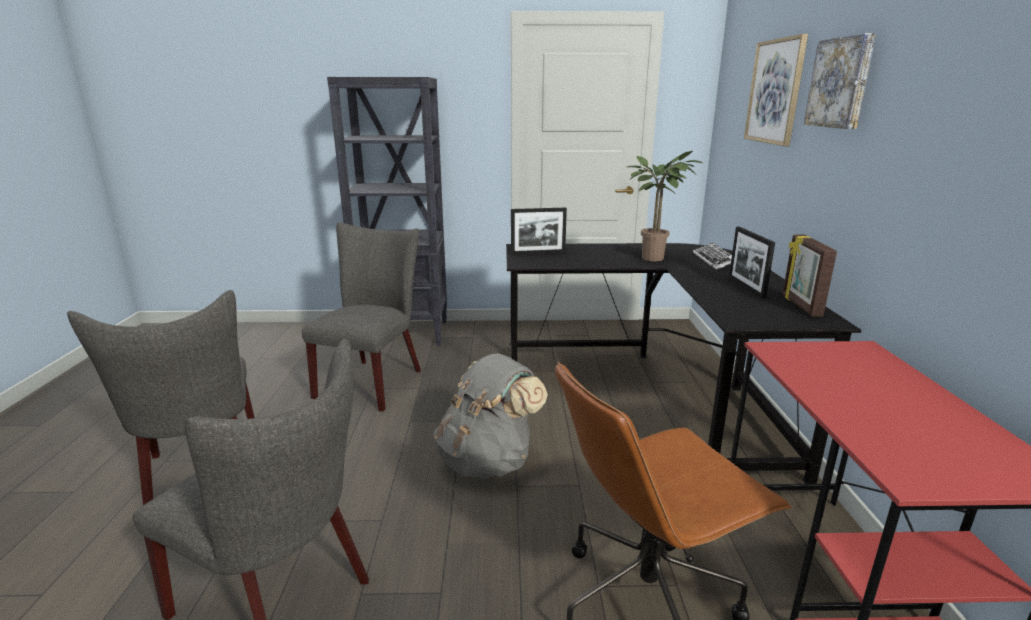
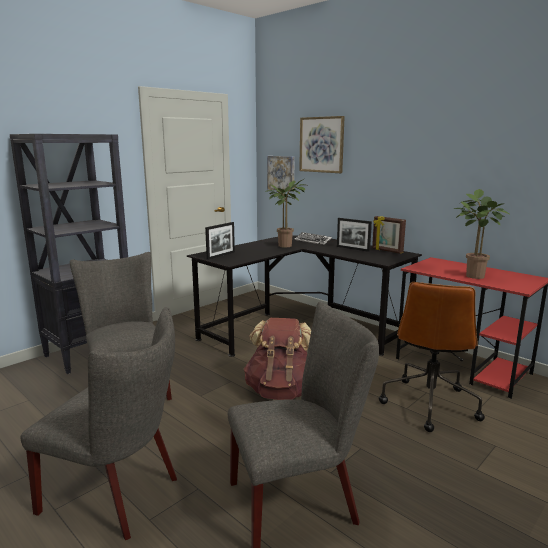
camera: 45 degrees left, 5 degrees down
(488, 461) = (281, 391): grey backpack -> brown backpack
(841, 83) = (377, 141): picture -> picture (281, 173)
(860, 404) = (471, 275): none -> potted plant

